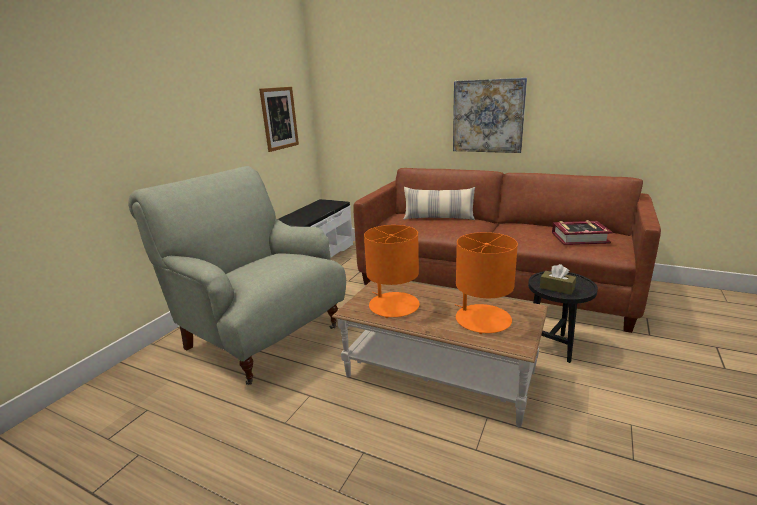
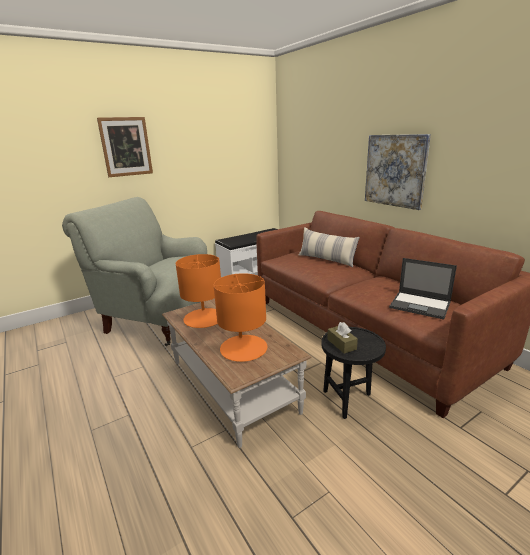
camera: 30 degrees right, 0 degrees up
(260, 337) = (160, 319): grey armchair -> grey armchair turned 45 degrees counterclockwise
(279, 118) = (238, 160): picture -> picture (126, 147)
(579, 238) = (420, 305): book -> laptop

